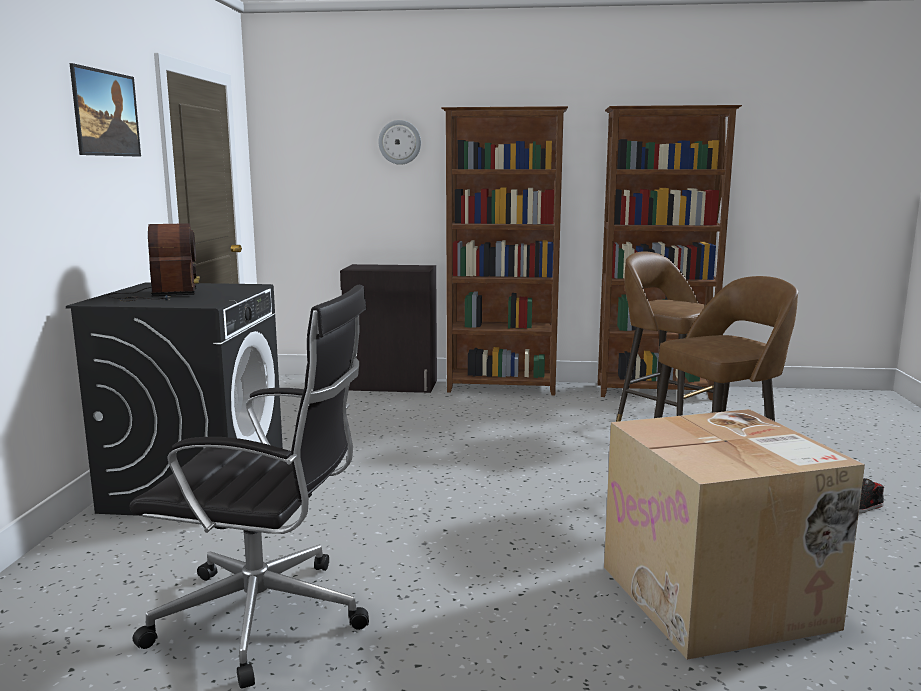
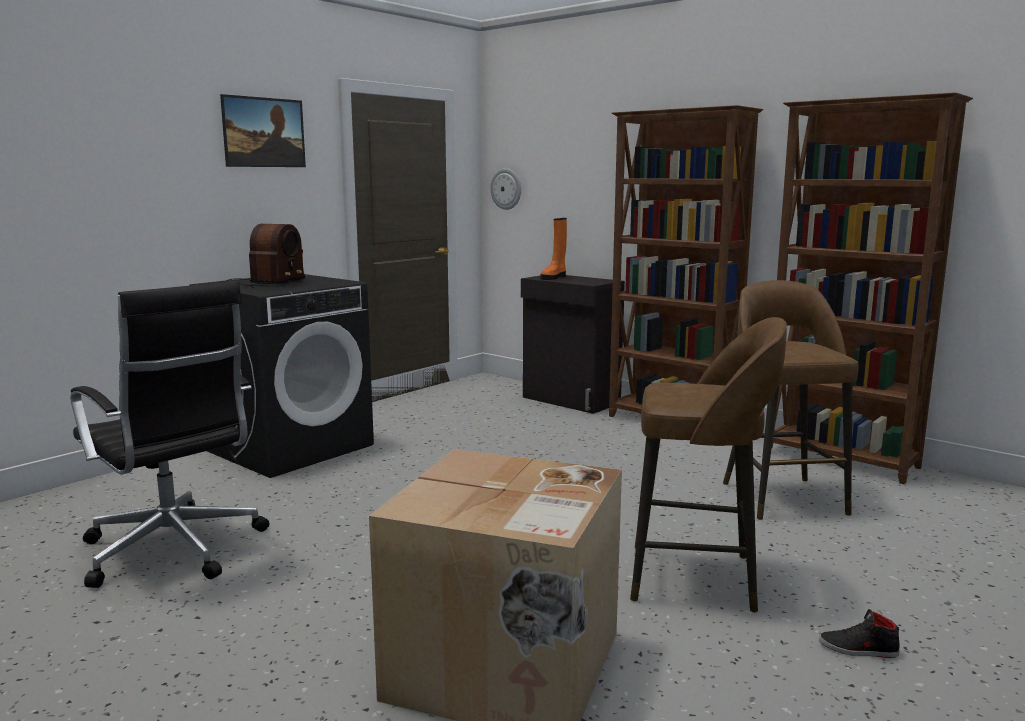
camera: 35 degrees right, 0 degrees up
(368, 267) = (554, 277): none -> orange boot
(400, 142) = (600, 150): wall clock -> wall clock (506, 189)

